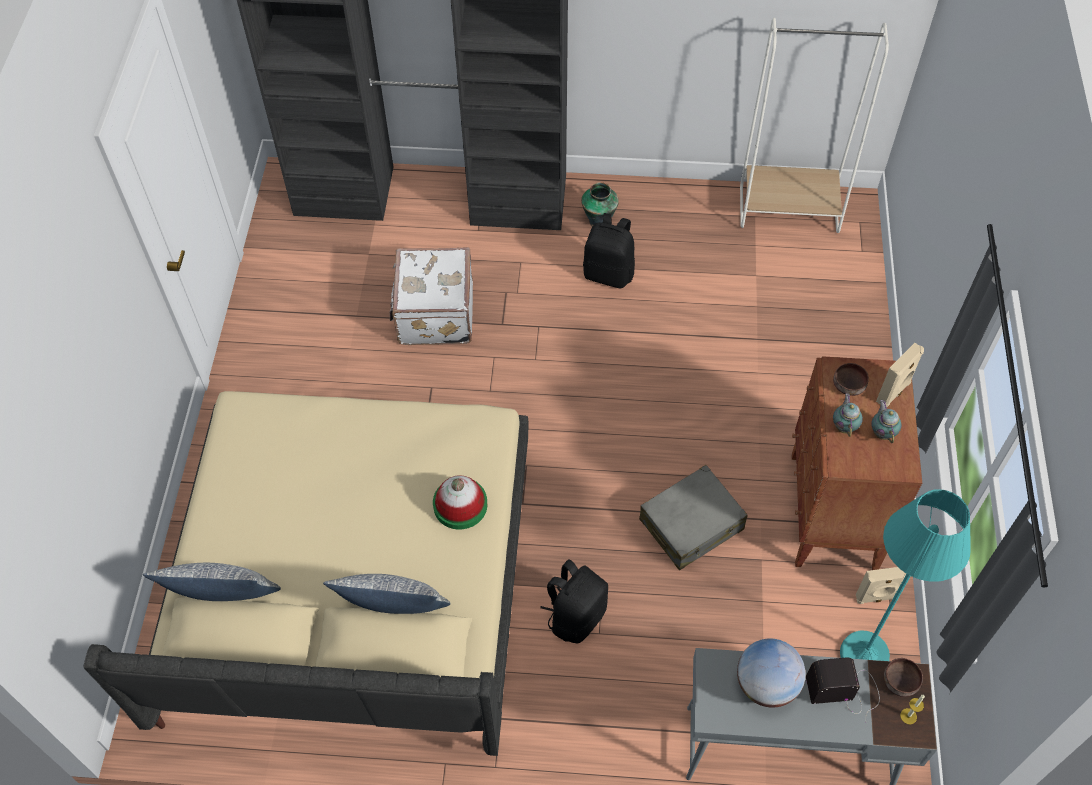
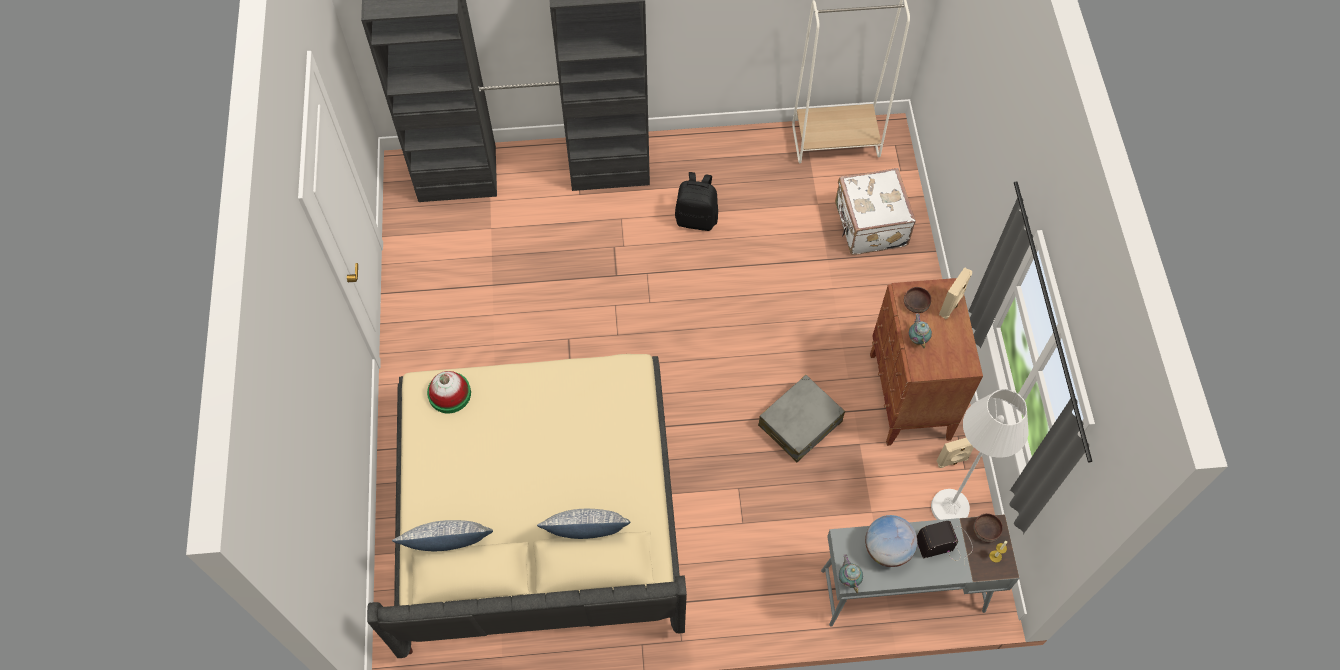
camera: 10 degrees left, 5 degrees up
(434, 314) = (557, 274): white suitcase -> white suitcase (869, 225)
(460, 505) = (622, 441): hat -> hat (449, 394)
(575, 616) = (722, 512): black backpack -> none
(599, 220) = (680, 172): vase -> none
(864, 655) = (950, 507): turquoise floor lamp -> white floor lamp
(882, 432) = (947, 339): teapot -> teapot (848, 578)

